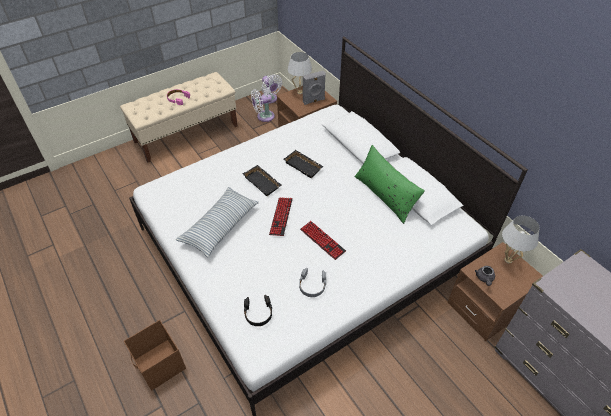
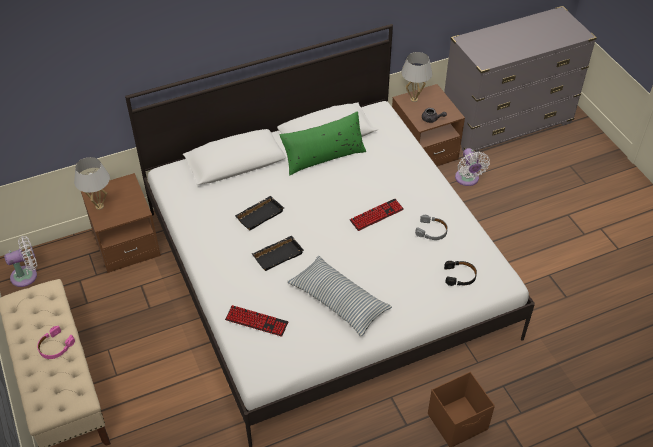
camera: 80 degrees left, 0 degrees up
(263, 116) = (65, 287): white fan -> white fan (467, 179)
(281, 217) = (336, 244): keyboard -> keyboard (256, 321)
(314, 101) = (125, 195): grey speaker -> none

